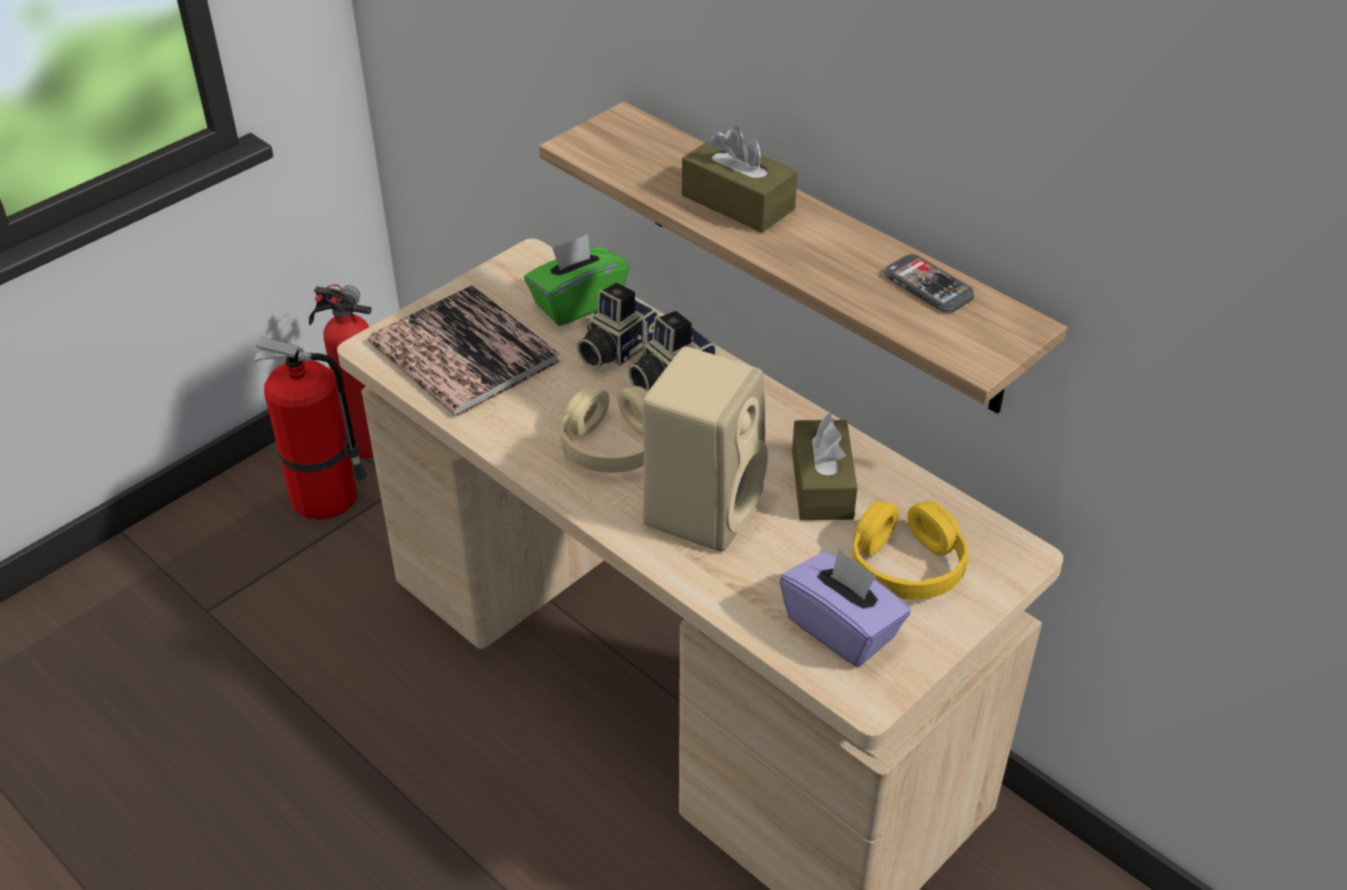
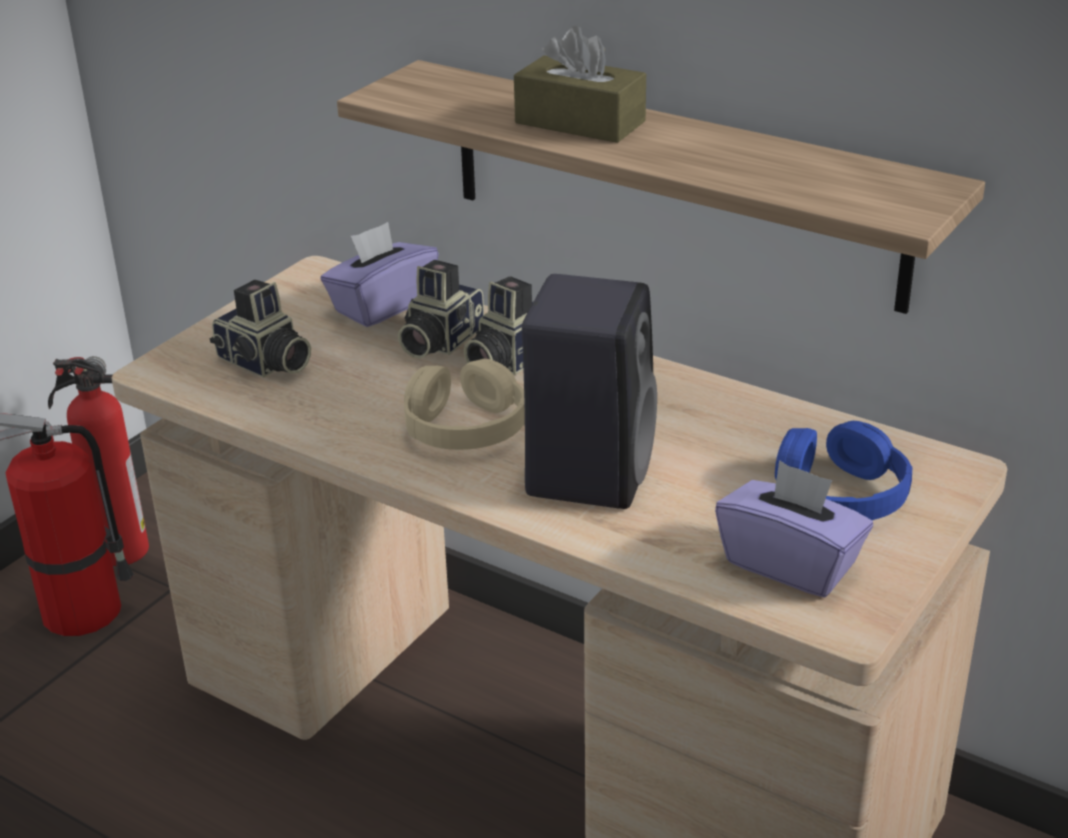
camera: 10 degrees left, 10 degrees down
(463, 353) = (264, 364): book -> camera
(577, 303) = (382, 305): green tissue box -> purple tissue box
(704, 506) = (589, 470): beige speaker -> black speaker
(822, 485) = (715, 433): brown tissue box -> none
(906, 564) = (838, 494): yellow headphones -> blue headphones
(928, 286) = (821, 165): phone -> none

